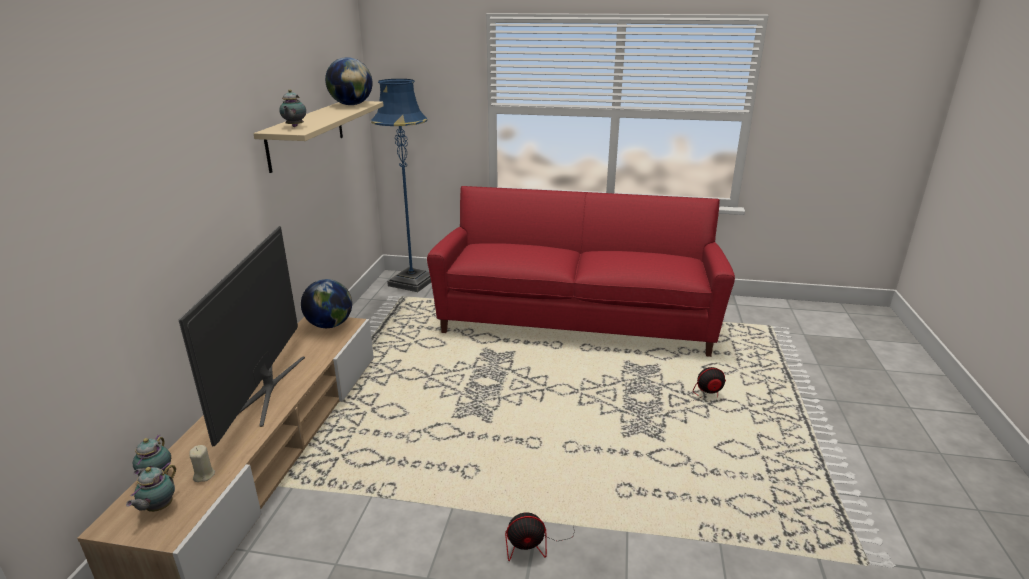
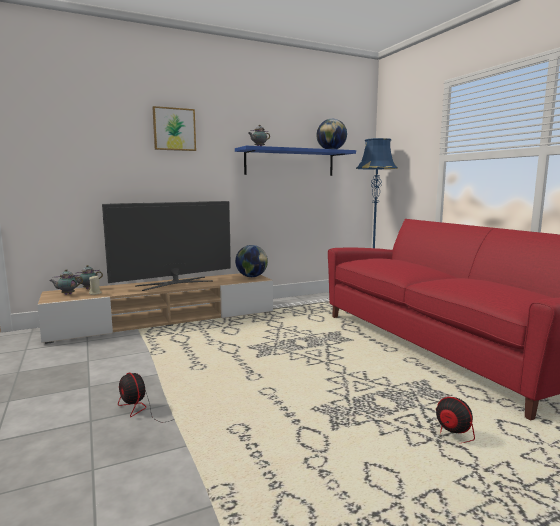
camera: 55 degrees right, 15 degrees down
(180, 126) = (174, 129): none -> picture
(306, 134) = (290, 162): beige shelf -> blue shelf

